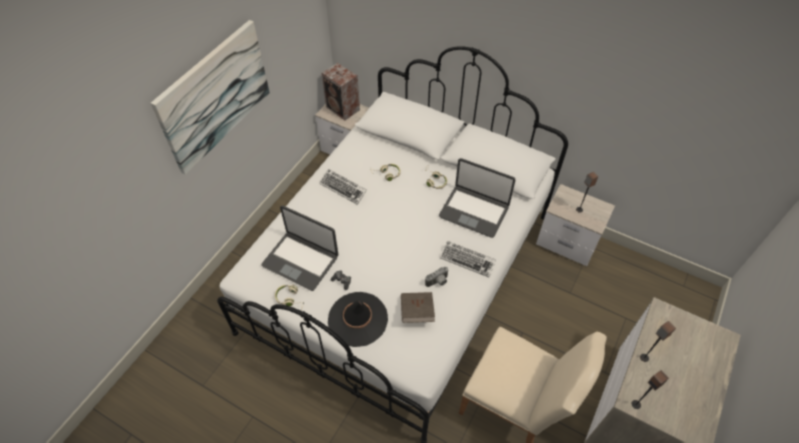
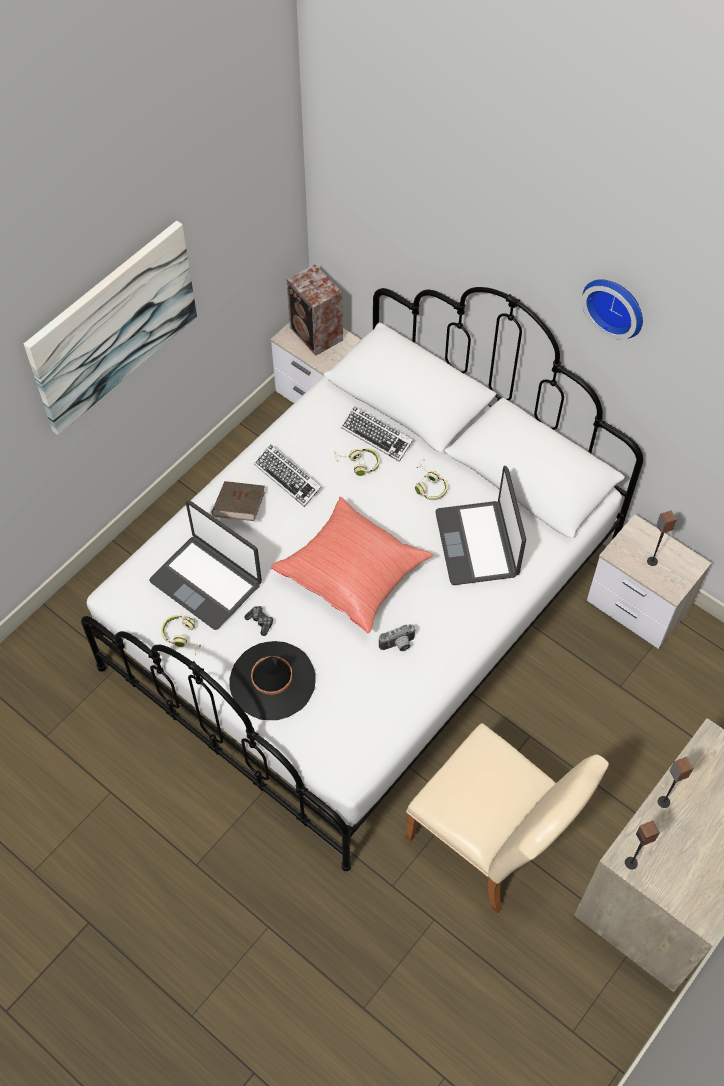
camera: 10 degrees right, 5 degrees up
(398, 241) = (353, 574): none -> red pillow
(417, 312) = (358, 684): brown book -> brown book (239, 508)
(467, 260) = (449, 619): keyboard -> keyboard (377, 436)
(474, 211) = (478, 544): laptop -> laptop turned 45 degrees clockwise
(548, 36) = (616, 305): none -> wall clock

